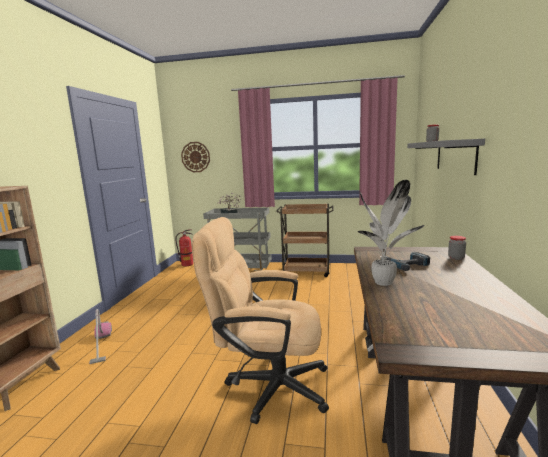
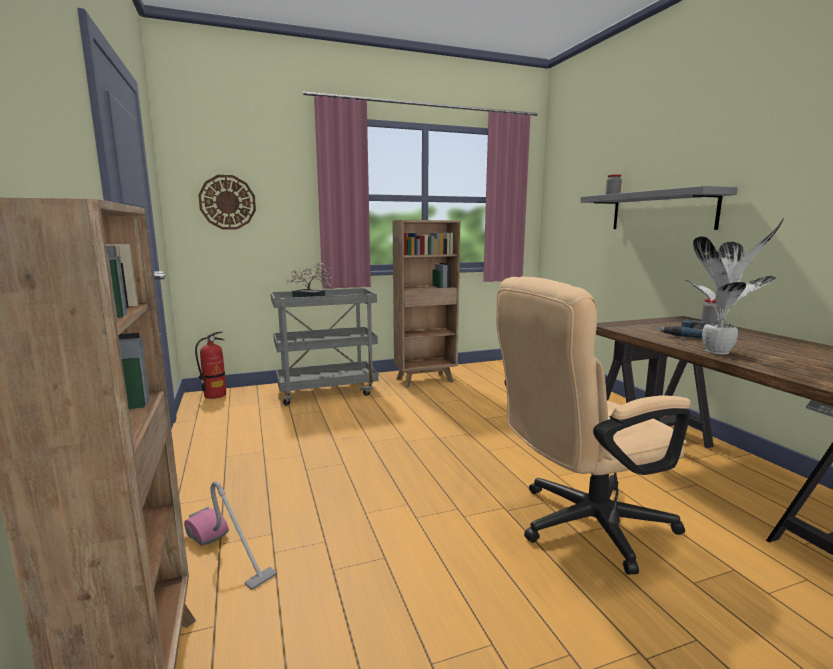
camera: 30 degrees left, 0 degrees up
(306, 271) = (426, 380): brown cart -> brown bookcase

